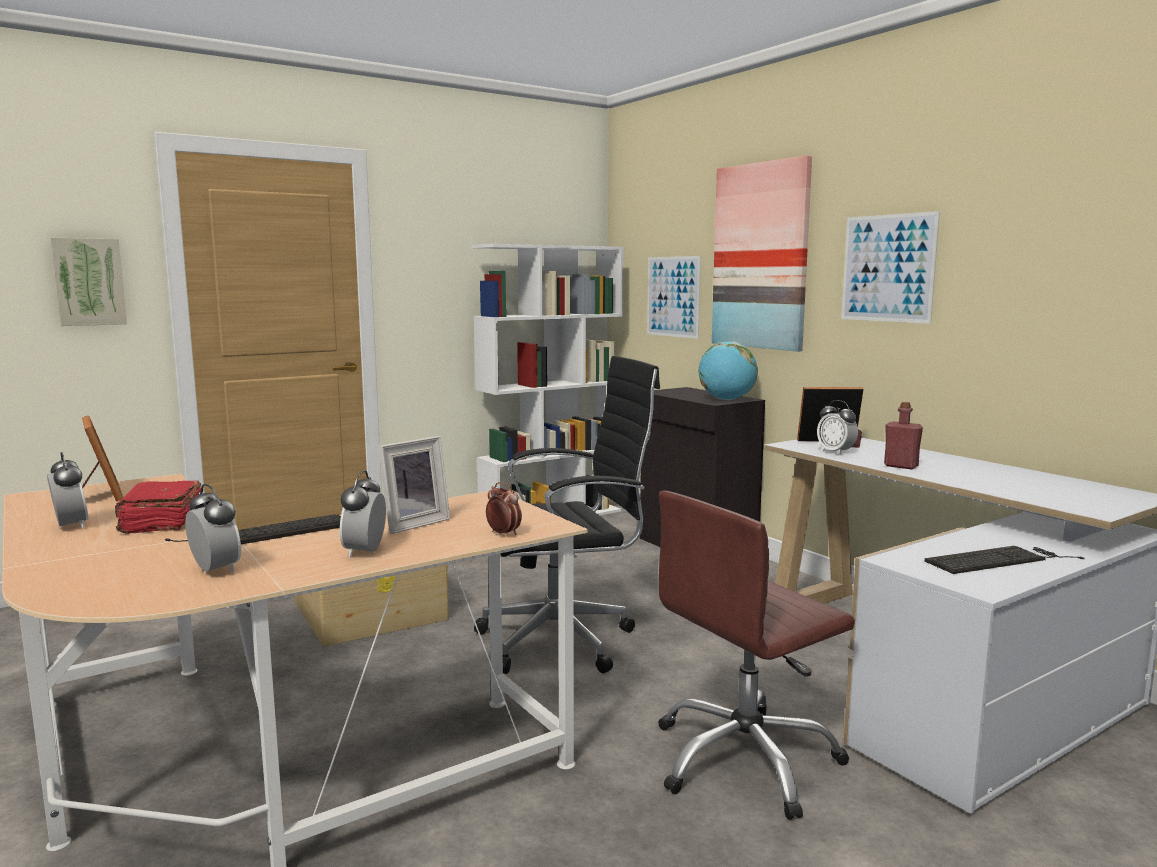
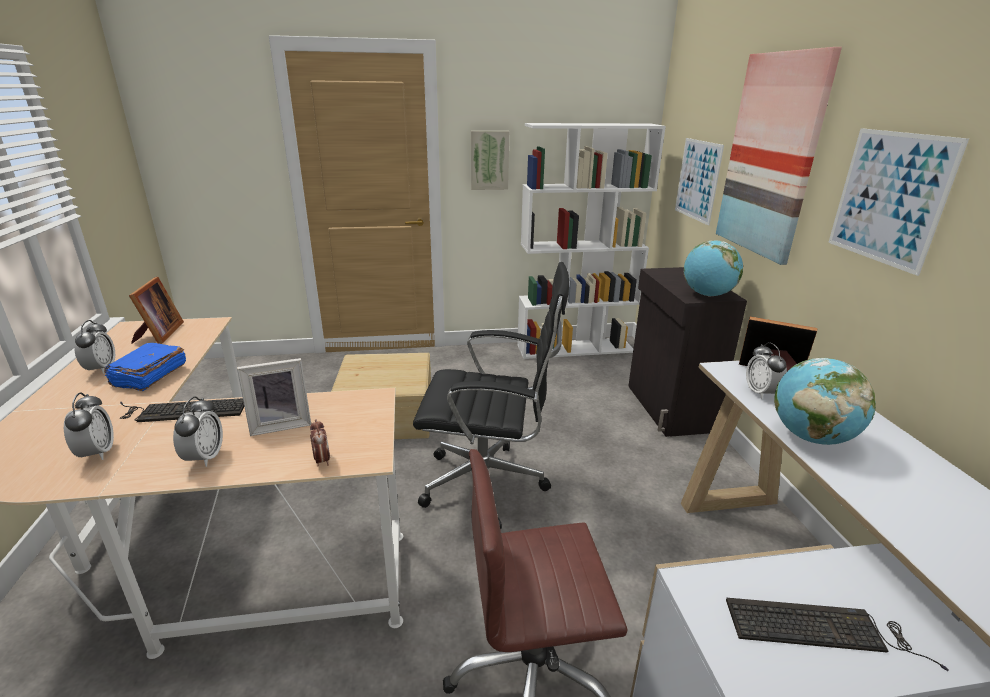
camera: 25 degrees right, 15 degrees up
(89, 282) = (233, 154): picture -> picture (489, 160)
(161, 521) = (149, 376): red book -> blue book
(365, 552) = (205, 457): alarm clock -> alarm clock turned 150 degrees clockwise
(901, 466) = (811, 437): red bottle -> globe

